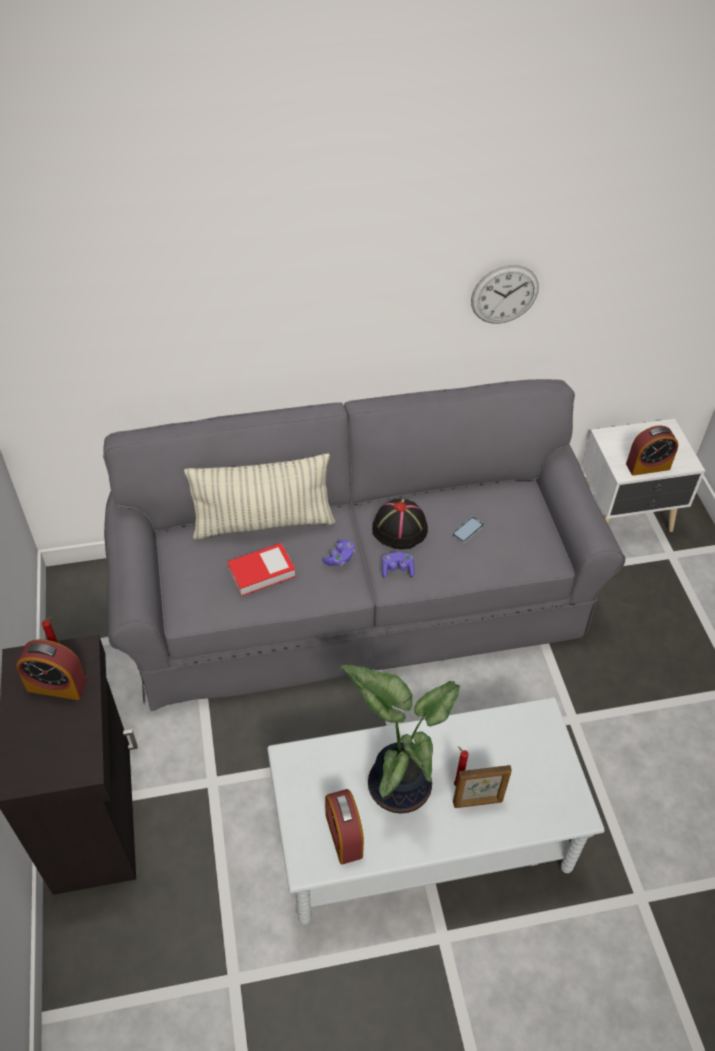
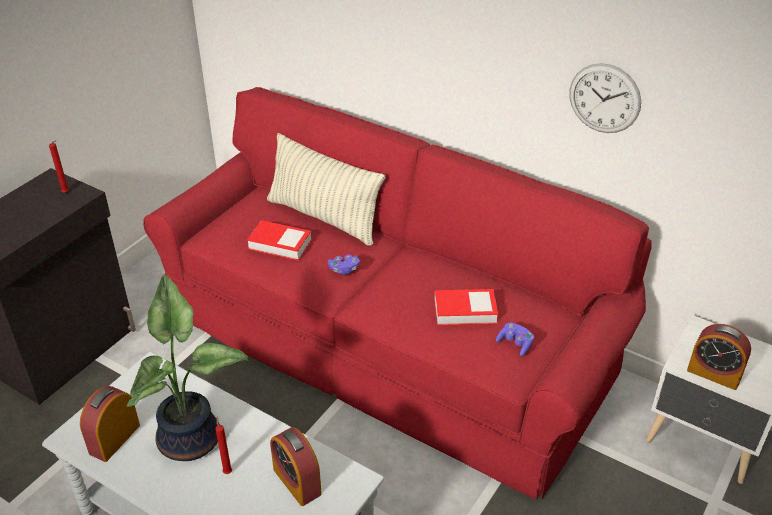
camera: 45 degrees right, 10 degrees down
(57, 685) = (46, 202): alarm clock -> alarm clock (297, 481)
(356, 598) = (386, 344): grey sofa -> red sofa
(397, 570) = (375, 302): purple game controller -> purple game controller (515, 344)
(400, 528) = (414, 278): black hat -> none
(467, 530) = (465, 311): phone -> book
(478, 802) = (224, 495): picture frame -> none

